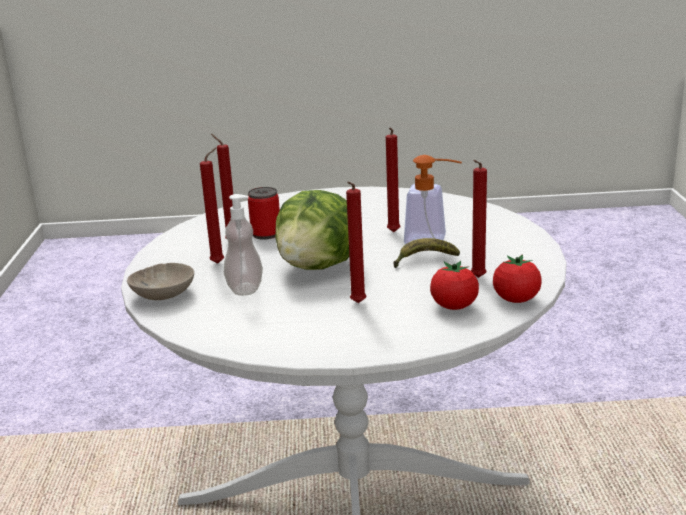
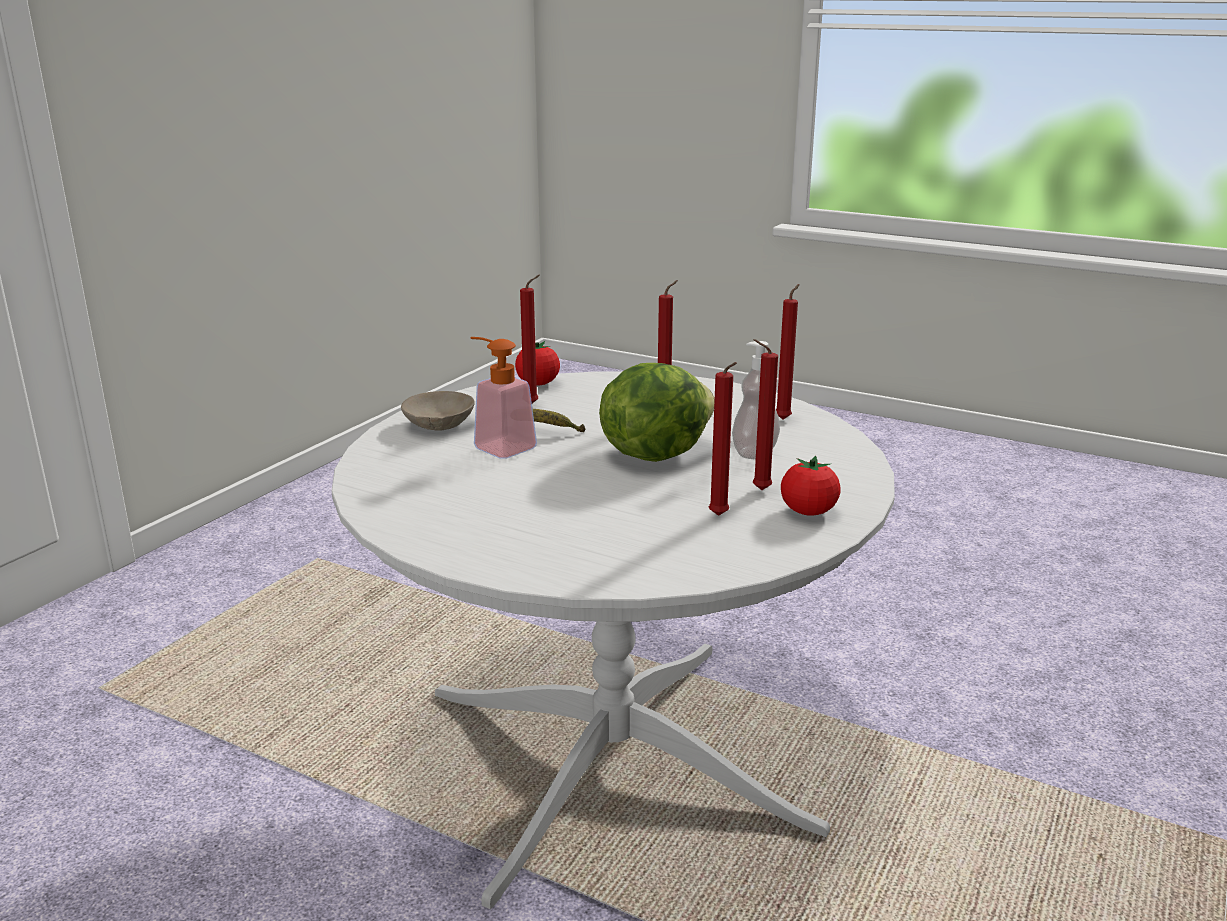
camera: 150 degrees left, 0 degrees up
(163, 295) = (846, 469): beige bowl -> beige bowl (440, 424)
(266, 234) = (663, 514): can -> none
(393, 233) = (517, 468): red candle -> red candle (784, 419)
(454, 306) = (592, 391): tomato -> tomato (808, 512)

